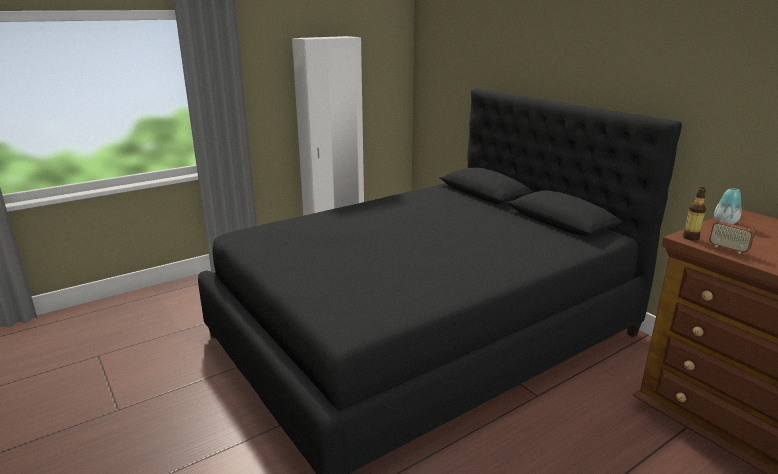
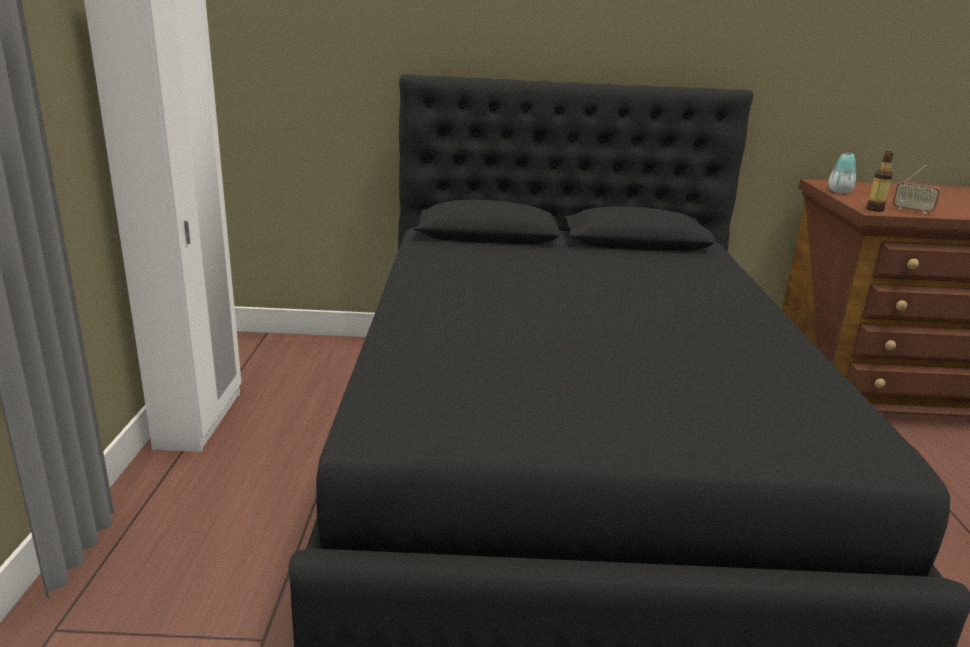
camera: 55 degrees left, 0 degrees up
(728, 249) = (912, 211): radio -> radio turned 45 degrees clockwise

